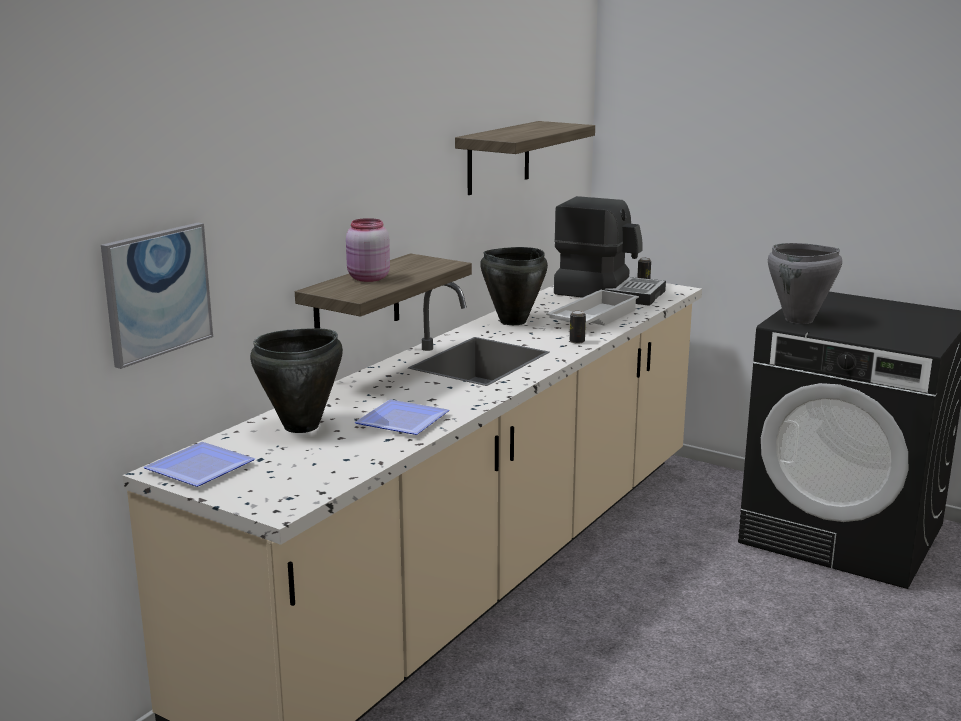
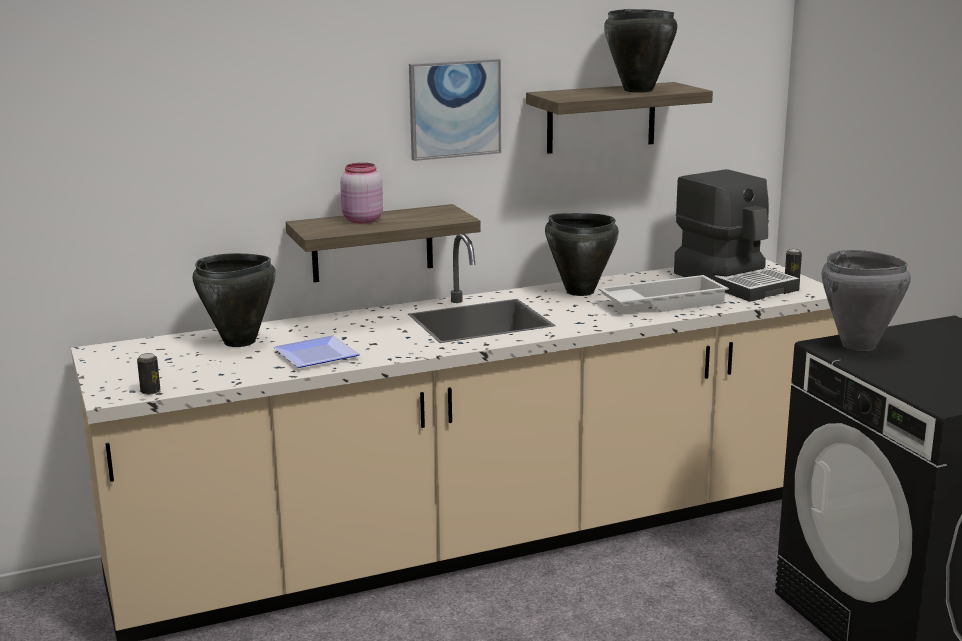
camera: 35 degrees right, 0 degrees up
(157, 293) = (118, 202): picture -> picture (454, 109)
(200, 470) = (118, 356): plate -> none
(541, 128) = (638, 90): none -> black cooking pot
(577, 341) = (600, 321): can -> can (150, 391)

